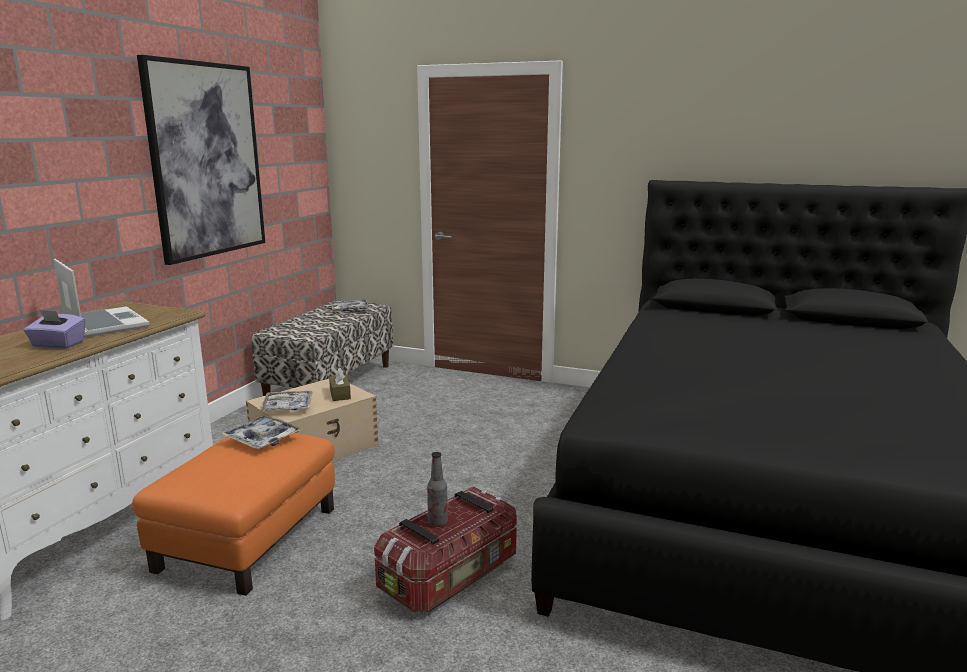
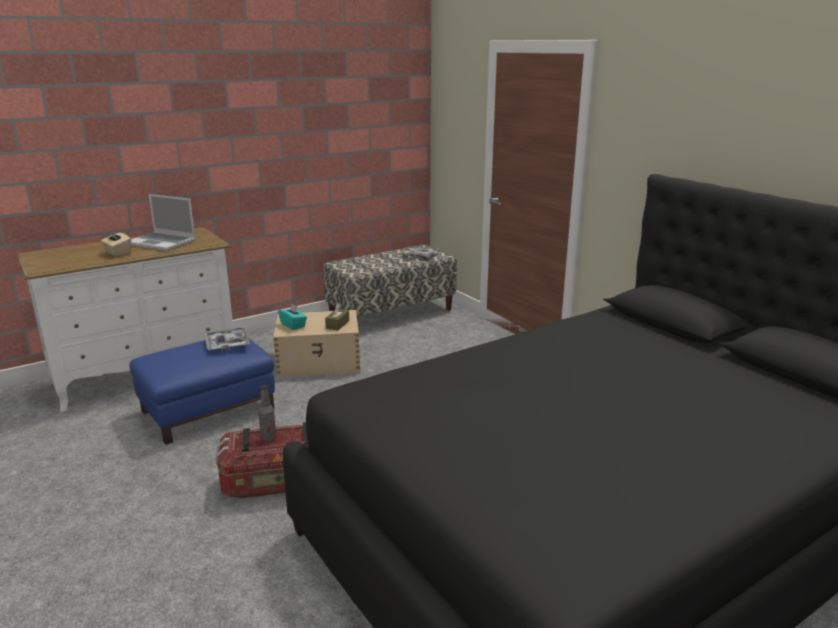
camera: 35 degrees right, 5 degrees up
(58, 345) = (117, 253): purple tissue box -> beige tissue box
(104, 324) = (162, 243): laptop -> laptop turned 120 degrees clockwise
(206, 160) = (292, 125): picture -> none
(248, 538) = (208, 410): orange ottoman -> blue ottoman
(288, 407) = (293, 325): tray -> turquoise tissue box

